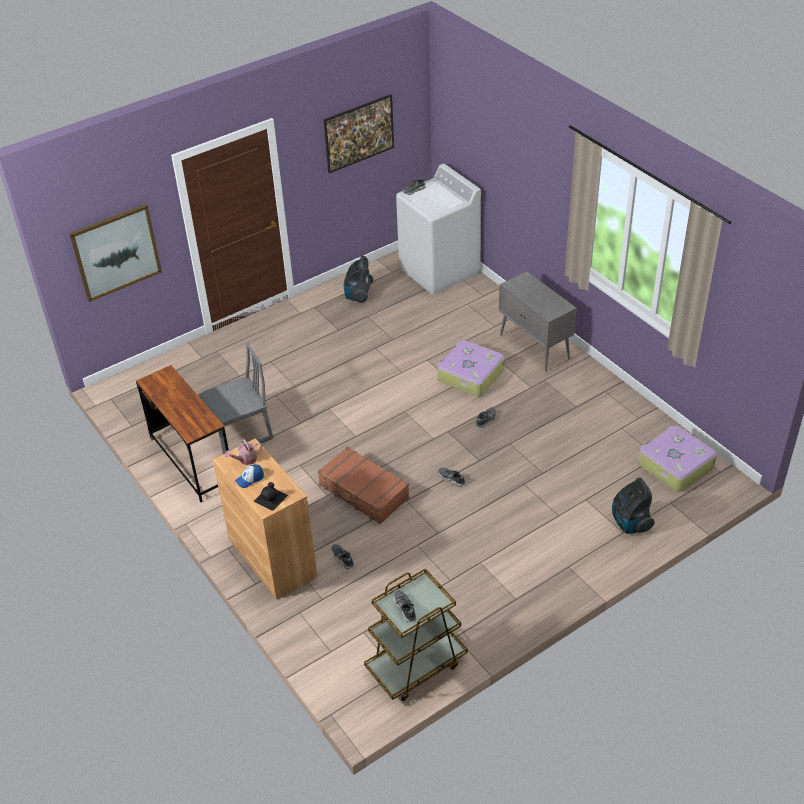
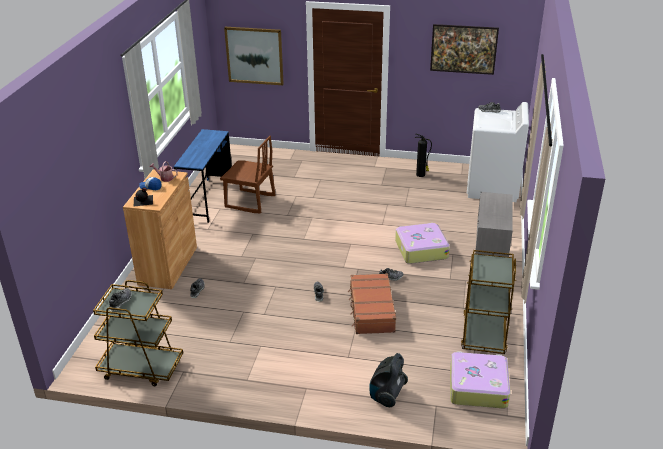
camera: 45 degrees right, 10 degrees down
(192, 461) = (208, 200): brown desk -> blue desk
(240, 433) = (250, 202): grey chair -> brown chair
(358, 295) = (421, 175): vacuum cleaner -> fire extinguisher
(363, 492) = (261, 267): brown suitcase -> brown suitcase (371, 310)
(620, 418) = (484, 333): none -> brown cart

